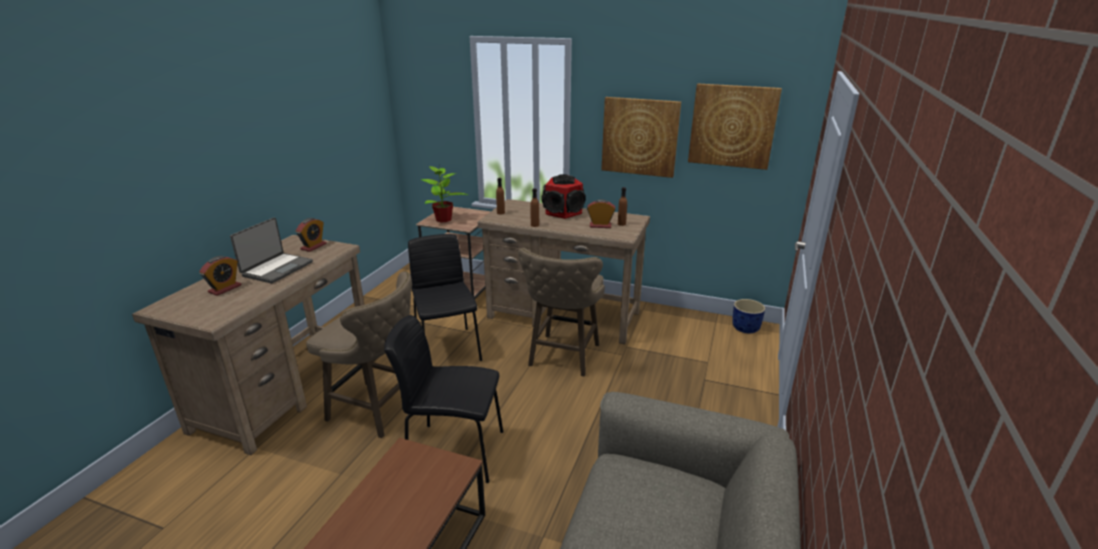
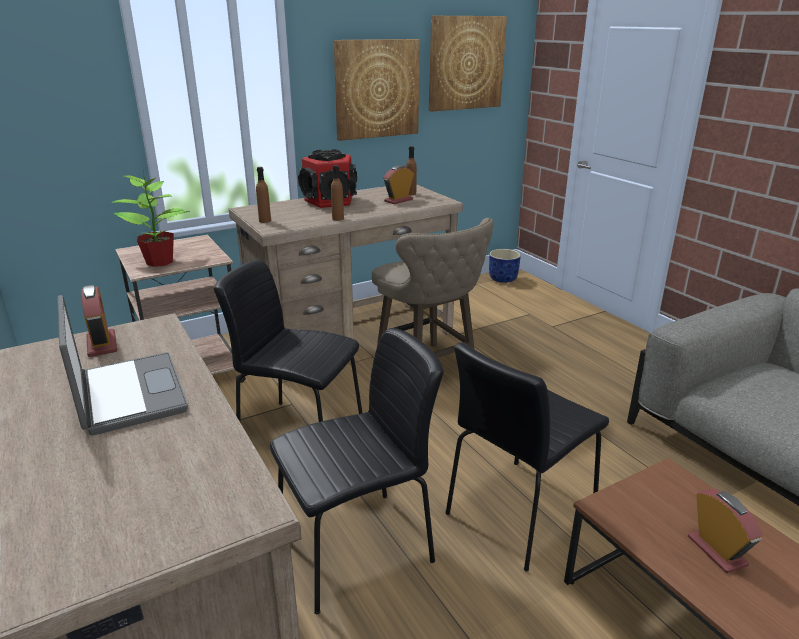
camera: 50 degrees left, 0 degrees up
(225, 289) = (113, 467): alarm clock -> alarm clock (716, 551)
(378, 410) = (360, 545): beige stool -> black chair

